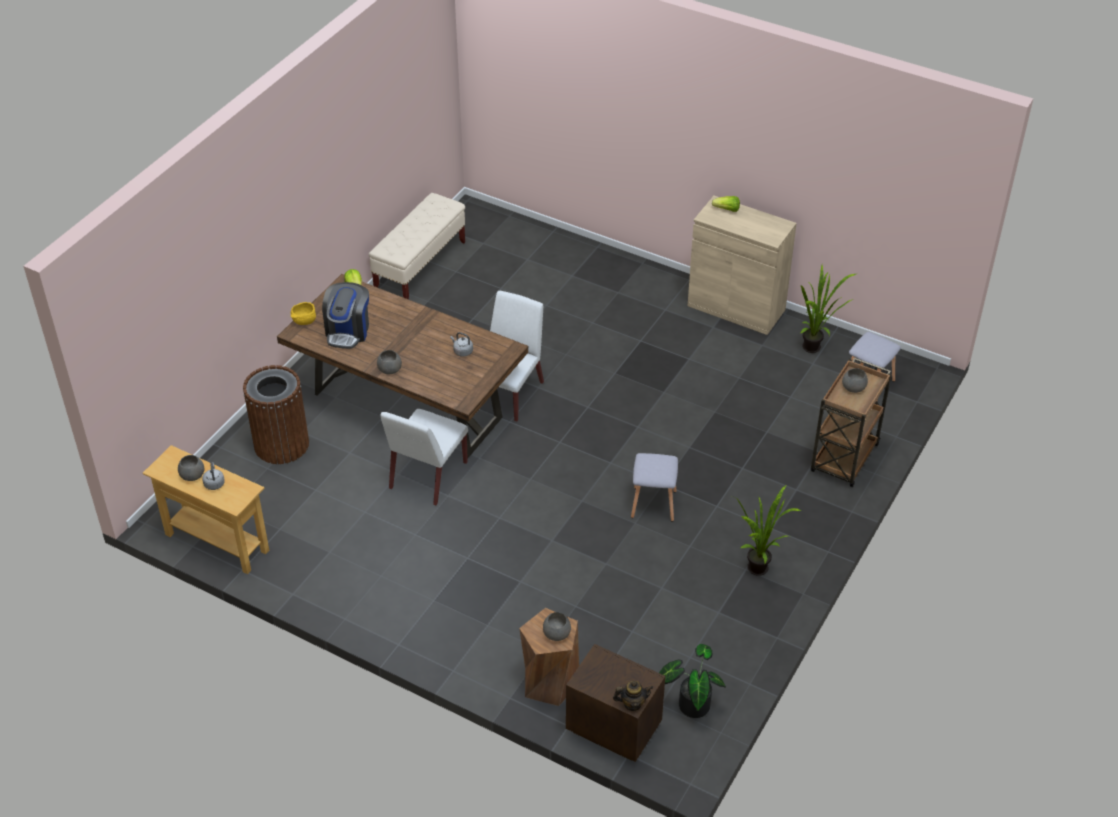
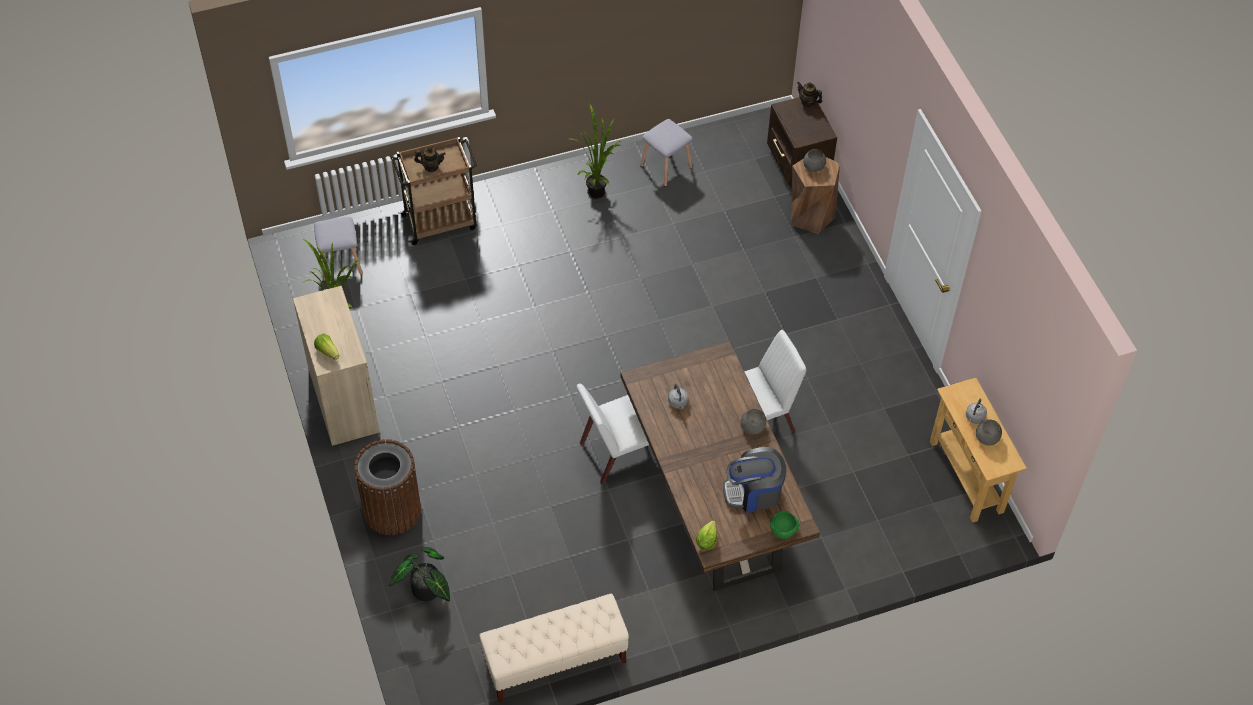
camera: 140 degrees left, 10 degrees up
(281, 444) = (848, 536): brown trash can -> brown trash can (392, 510)
(304, 322) = (783, 531): yellow bowl -> green bowl
(348, 331) = (754, 492): coffee machine -> coffee machine turned 150 degrees counterclockwise
(652, 504) = (612, 282): grey stool -> grey stool (667, 167)
(691, 703) = (735, 147): potted plant -> potted plant (426, 592)
(854, 387) = (431, 166): grey bowl -> teapot

